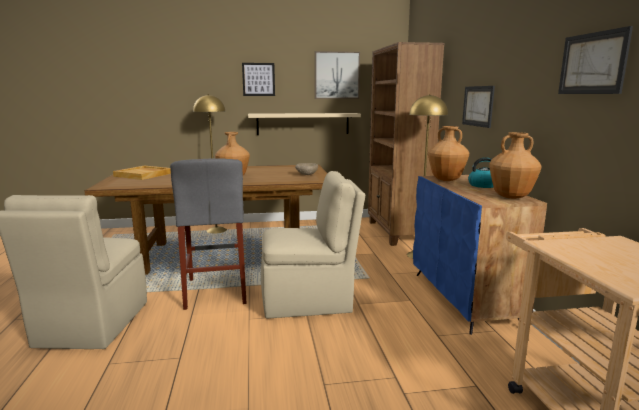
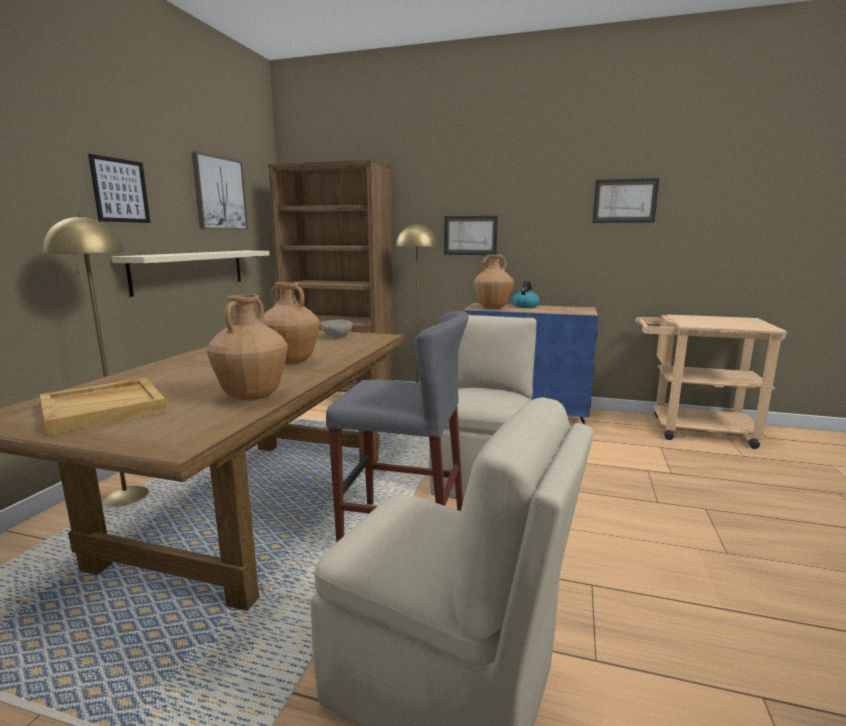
camera: 65 degrees left, 0 degrees up
(511, 197) = (573, 308): brown vase -> brown vase (252, 397)

